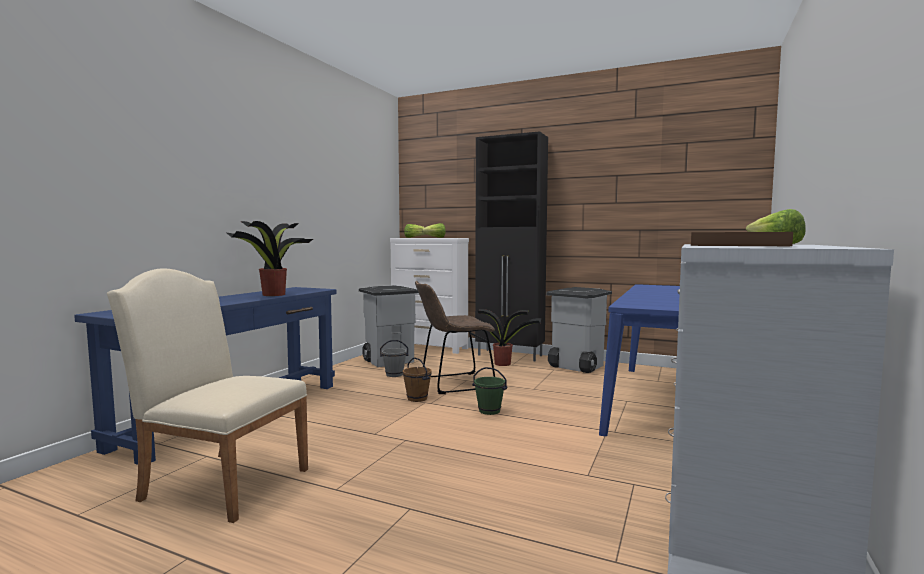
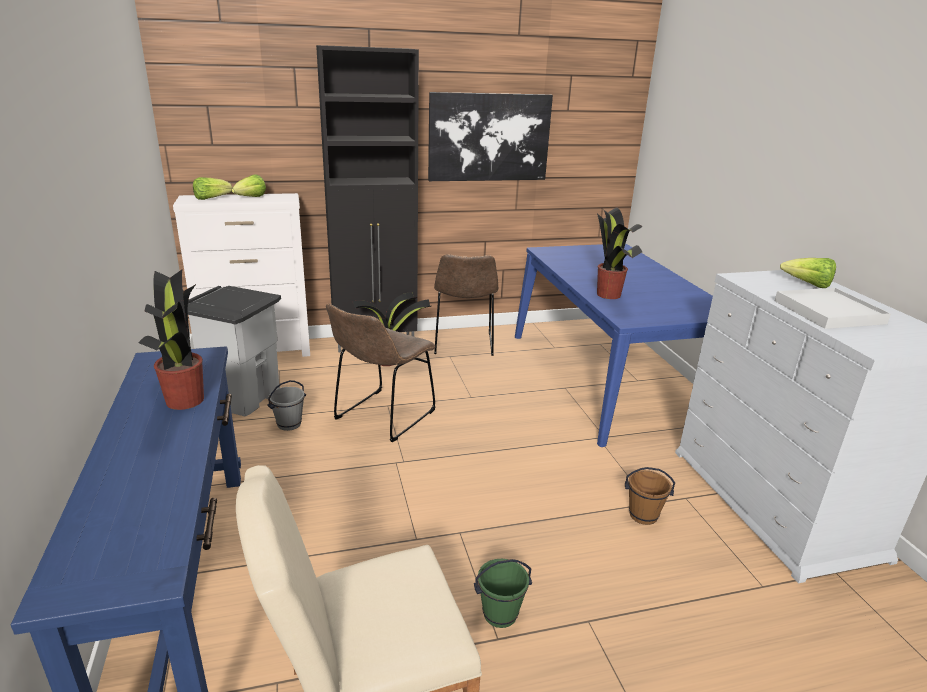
camera: 40 degrees left, 20 degrees up
(417, 398) = (379, 459): brown bucket -> brown bucket (643, 515)
(489, 411) = (476, 450): green bucket -> green bucket (500, 614)
(575, 366) = (463, 345): grey trash can -> brown chair
(611, 196) = (489, 137): none -> picture
(646, 298) = (609, 295): none -> potted plant
(737, 245) = (829, 312): brown tray -> white tray

